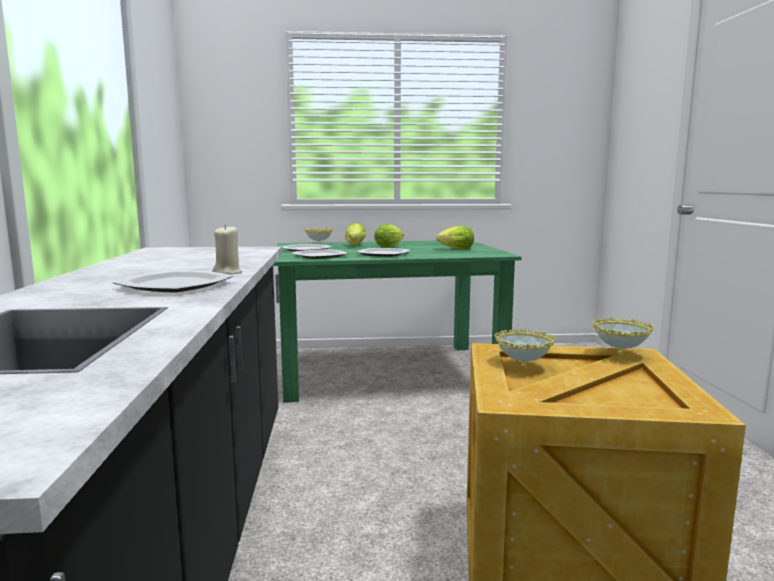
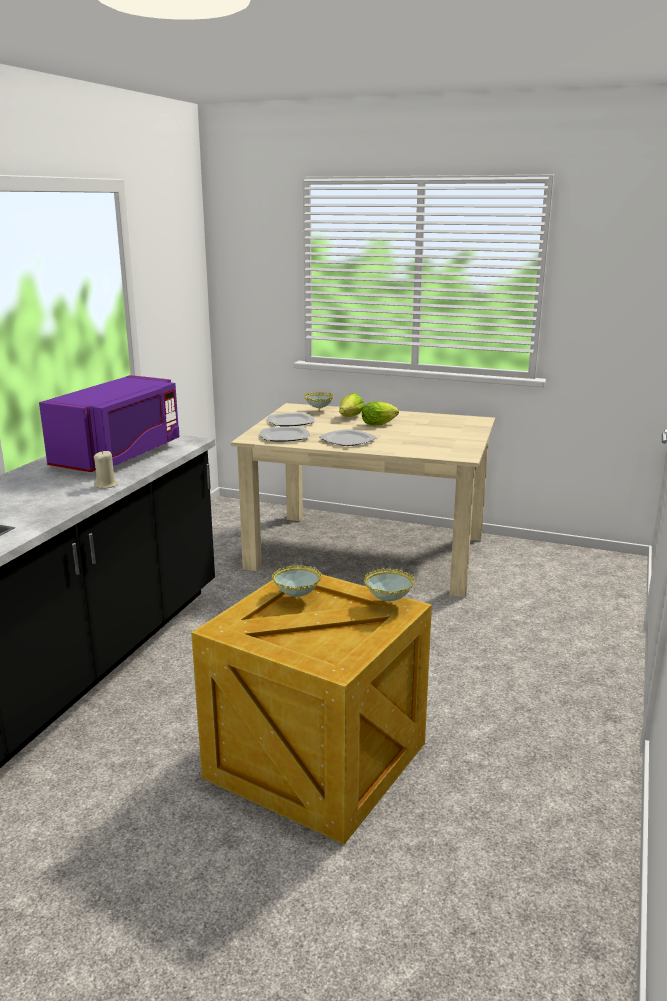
camera: 25 degrees right, 10 degrees up
(175, 285) = (53, 498): plate -> none
(195, 258) = (119, 455): none -> purple microwave
(386, 371) = (366, 552): green dining table -> beige dining table
(454, 249) = (436, 438): lettuce -> none

